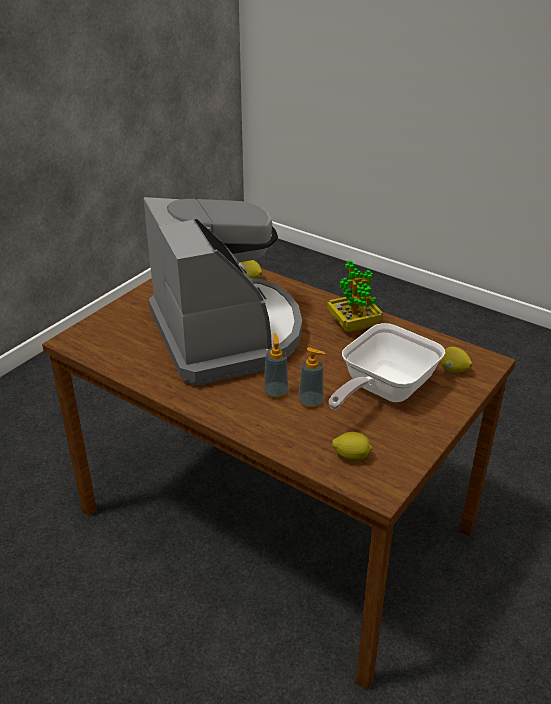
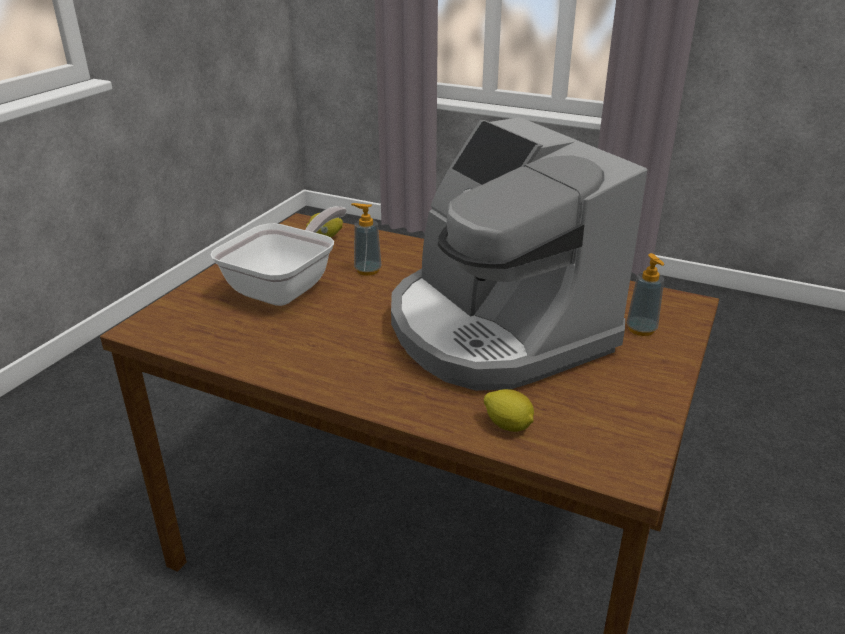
camera: 170 degrees right, 5 degrees down
(276, 392) = (407, 275): soap dispenser -> soap dispenser (641, 329)
(353, 325) = (317, 358): potted plant -> none
(453, 370) = (193, 313): lemon -> none

